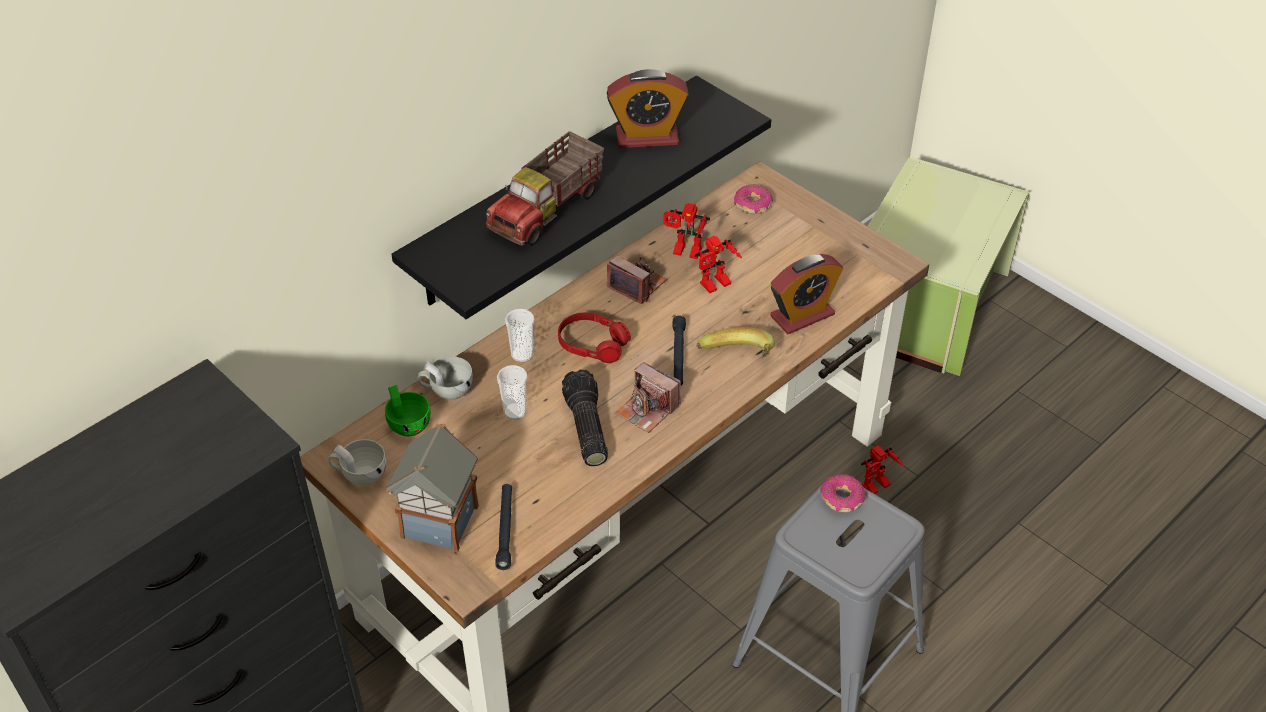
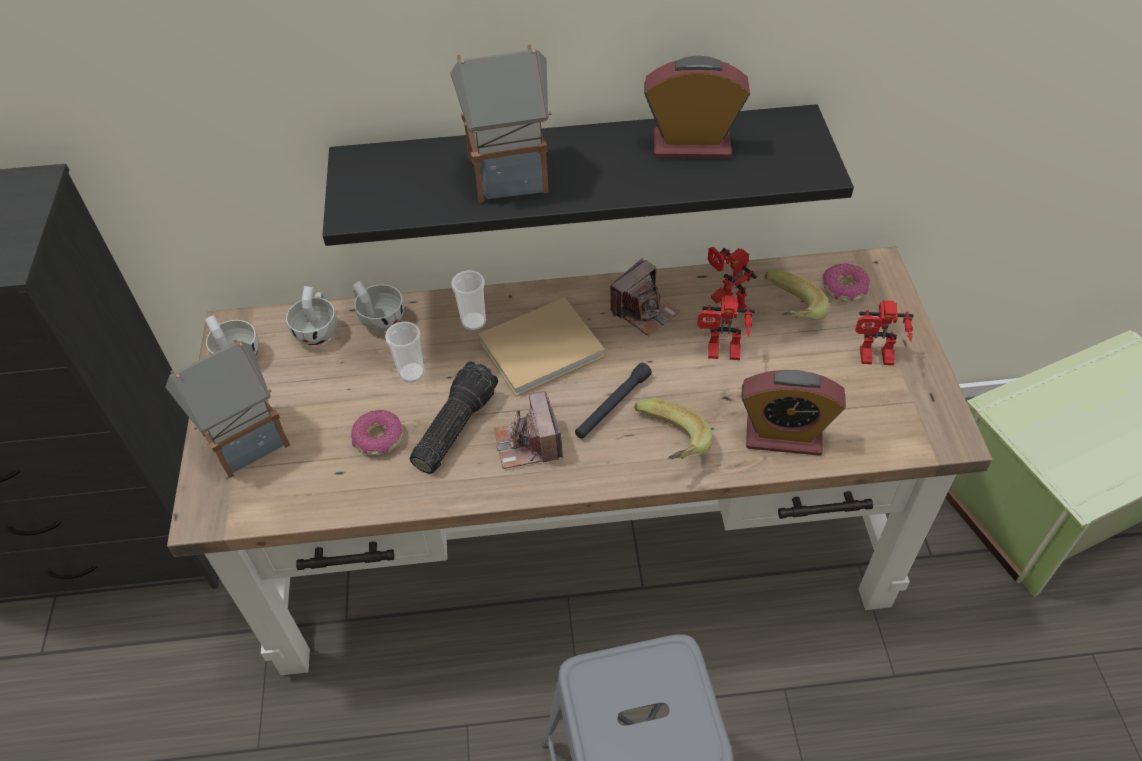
camera: 40 degrees right, 5 degrees up
(407, 422) = (318, 330): green cup -> white cup
(505, 529) = (286, 483): black flashlight -> none
(548, 210) = (510, 174): toy truck -> toy house
(593, 344) = (544, 348): red headphones -> beige book
(637, 285) = (644, 311): camera -> camera turned 60 degrees clockwise
(647, 137) = (691, 145): alarm clock -> alarm clock turned 150 degrees clockwise
(731, 238) = (785, 312): none -> banana
(842, 498) = (669, 668): donut -> donut (378, 438)
(876, 488) = (838, 659): toy robot -> toy robot (874, 359)

